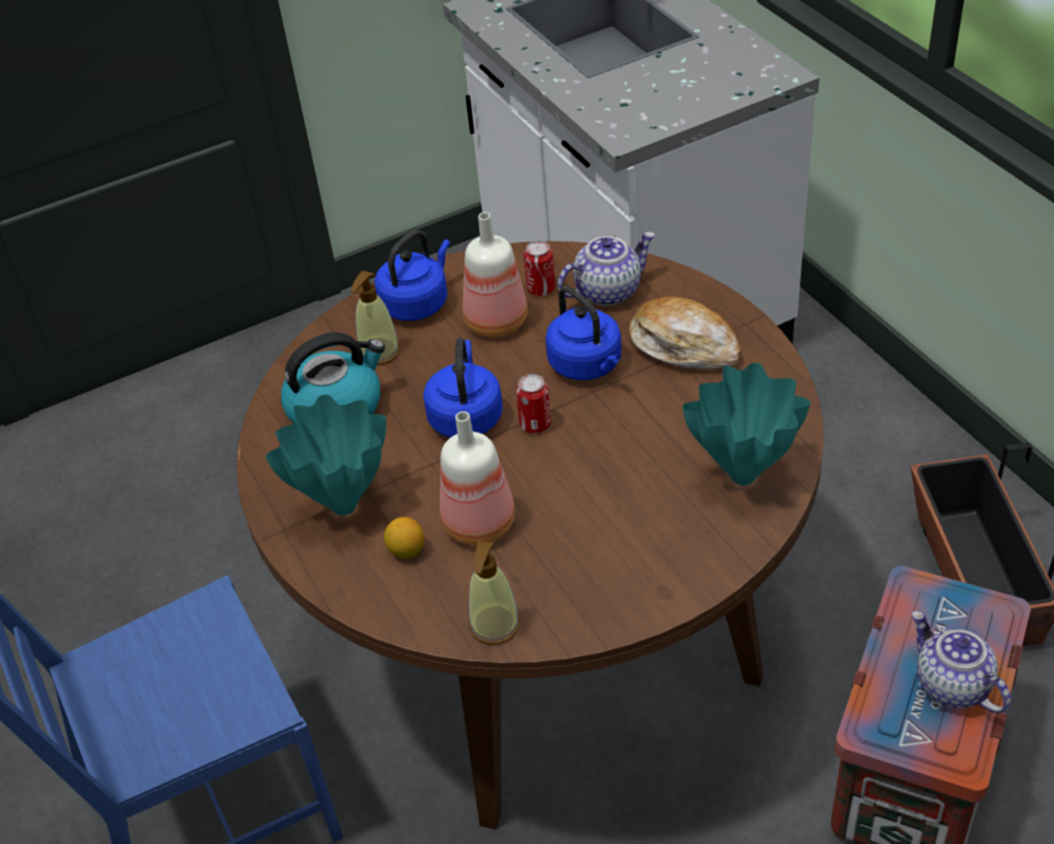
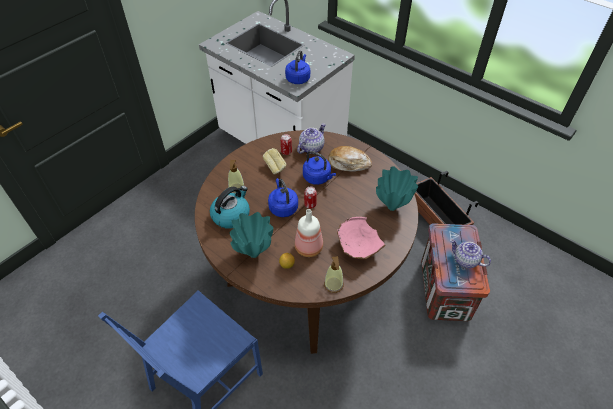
camera: 25 degrees left, 5 degrees up
(417, 303) = (241, 166): blue kettle -> blue kettle (298, 78)
(494, 321) = (275, 168): bottle -> bread
(600, 553) = (357, 248): none -> pink bowl

